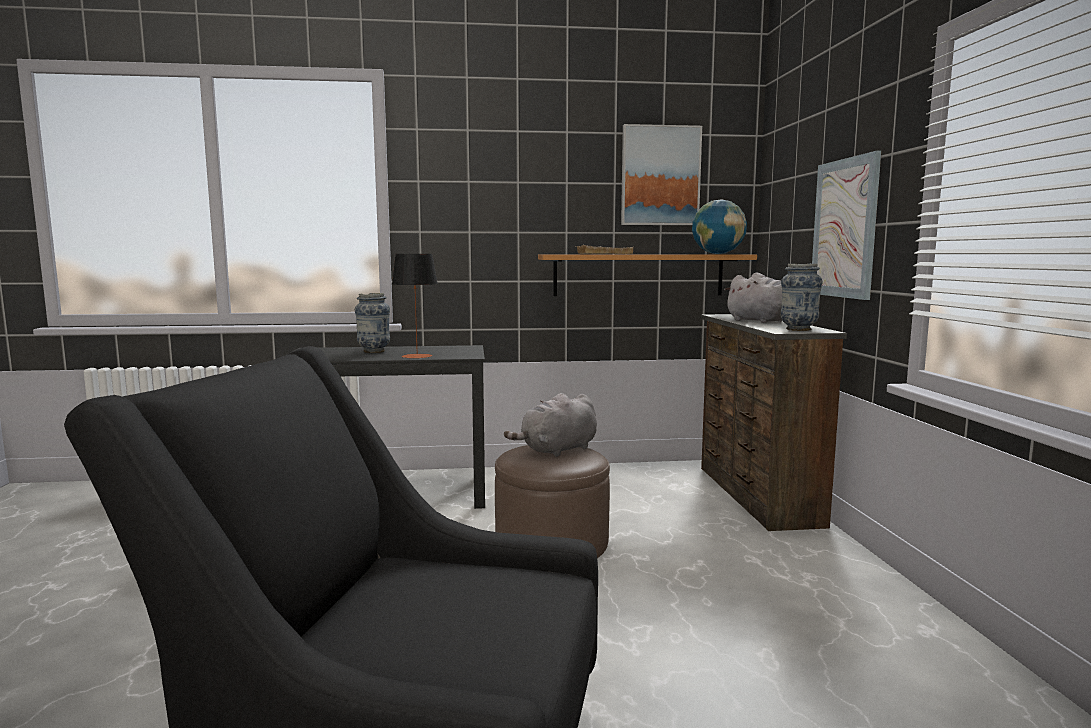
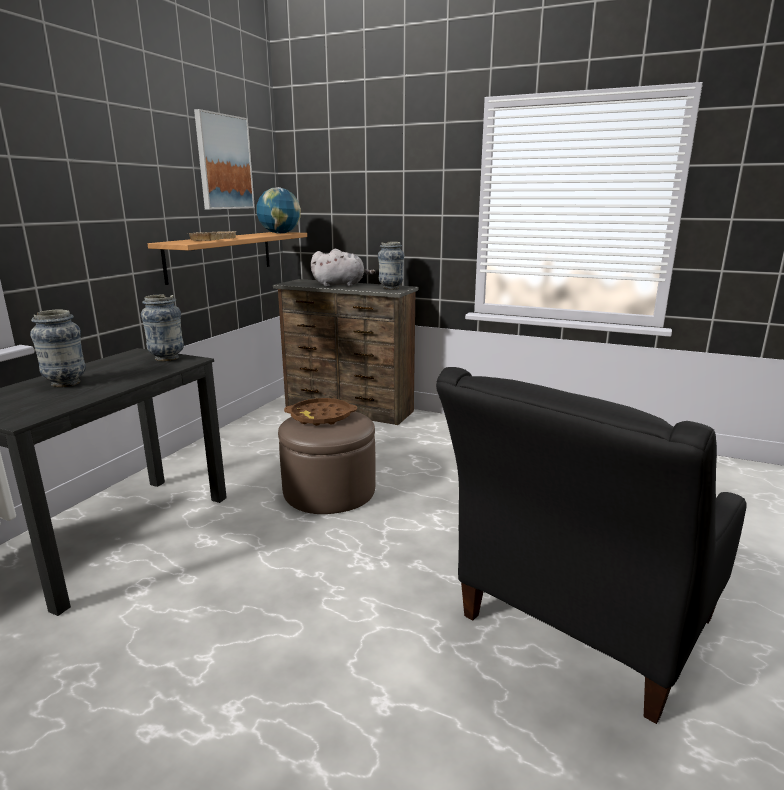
camera: 60 degrees left, 10 degrees up
(417, 356) = (145, 373): table lamp -> none
(465, 352) = (167, 358): none -> vase
(557, 450) = (321, 417): grey plush toy -> brown tray
(844, 228) = (401, 216): picture -> none

